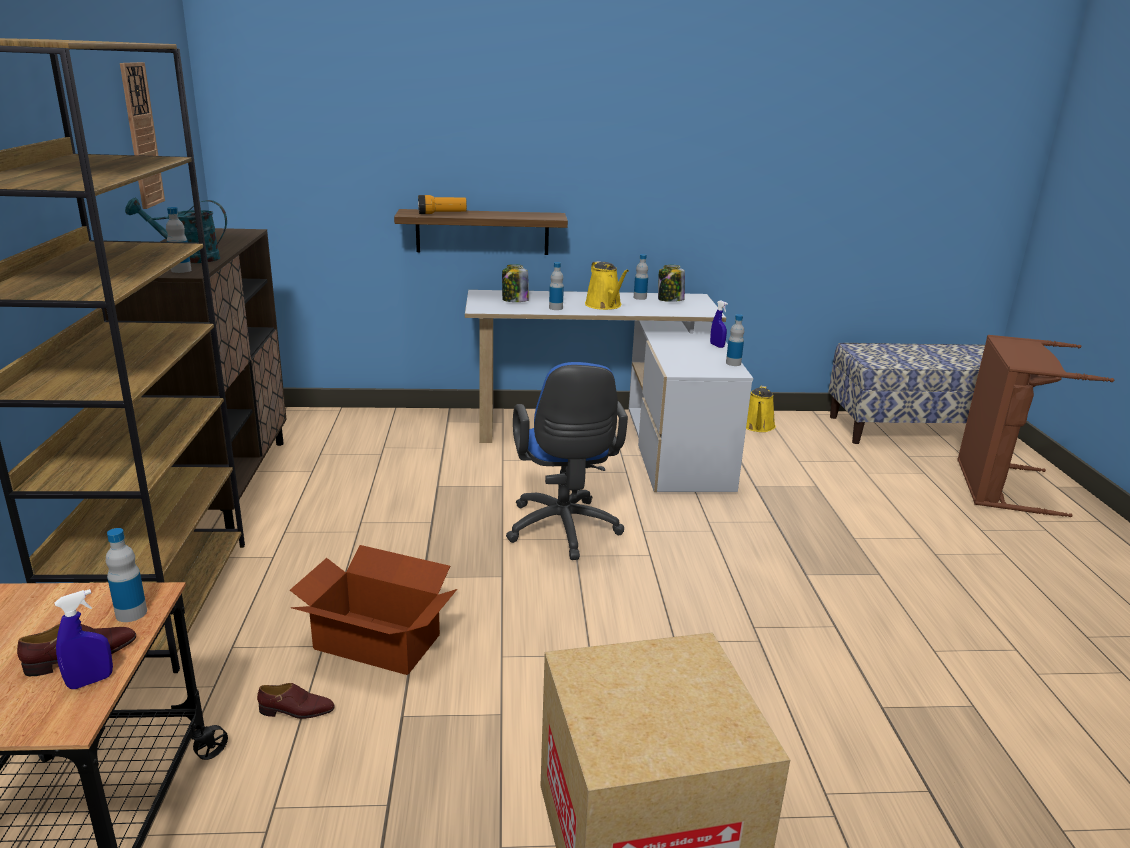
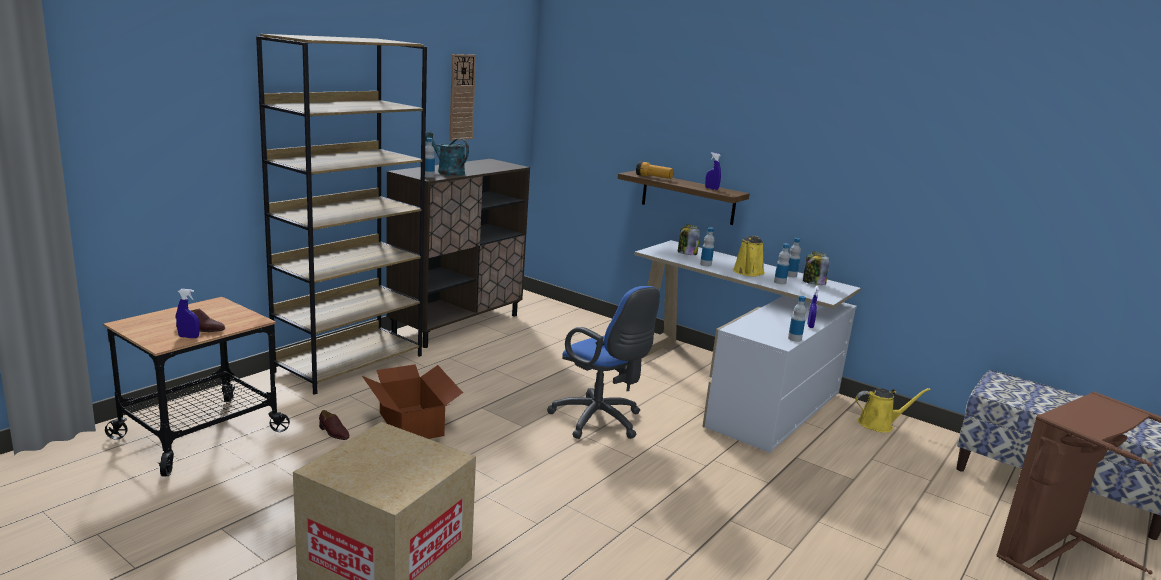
camera: 40 degrees right, 5 degrees down
(131, 613) = (239, 323): bottle -> bottle (780, 282)
(525, 215) = (711, 189): none -> blue spray bottle
(563, 531) = (600, 422): blue office chair -> blue office chair turned 75 degrees counterclockwise
(758, 427) = (879, 424): yellow watering can -> yellow watering can turned 150 degrees counterclockwise

